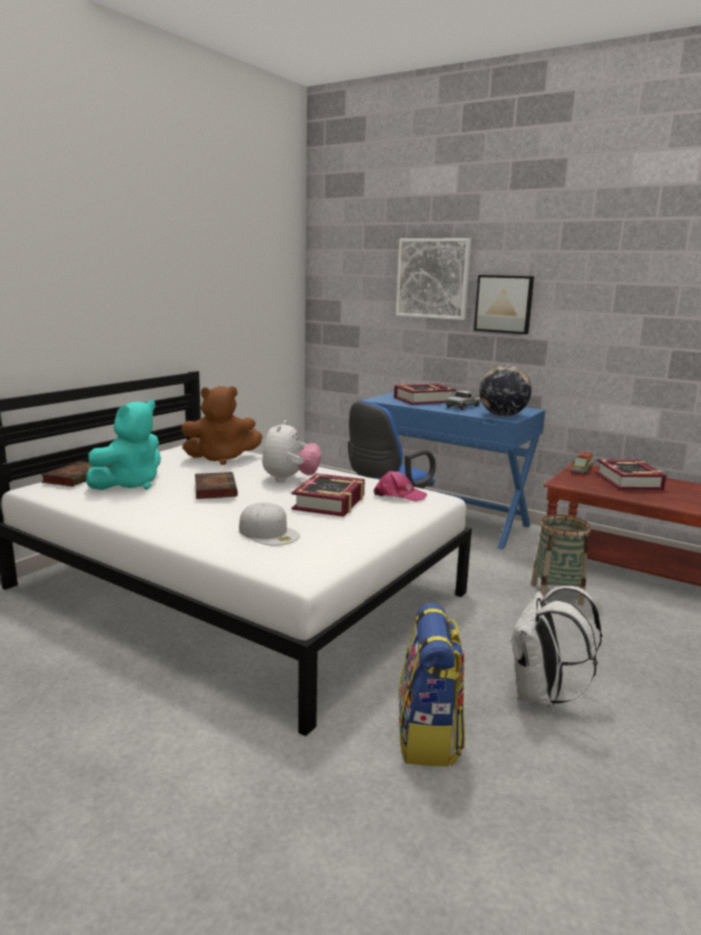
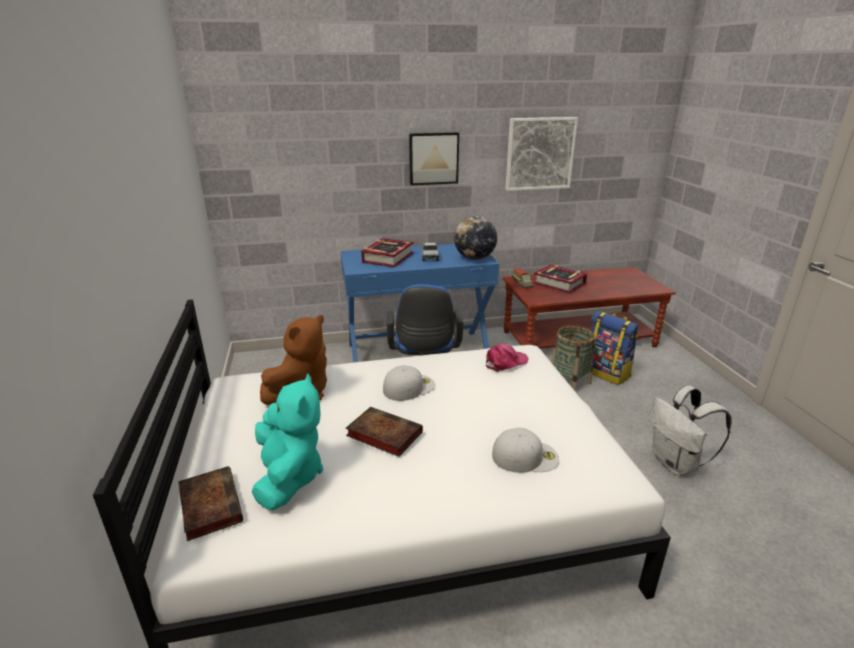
camera: 45 degrees left, 10 degrees up
(290, 479) = (409, 387): plush toy -> white cap
(330, 502) = (485, 396): book -> none
(429, 737) = (691, 537): backpack -> backpack (607, 373)
(433, 278) = (360, 139): picture -> picture (539, 154)

